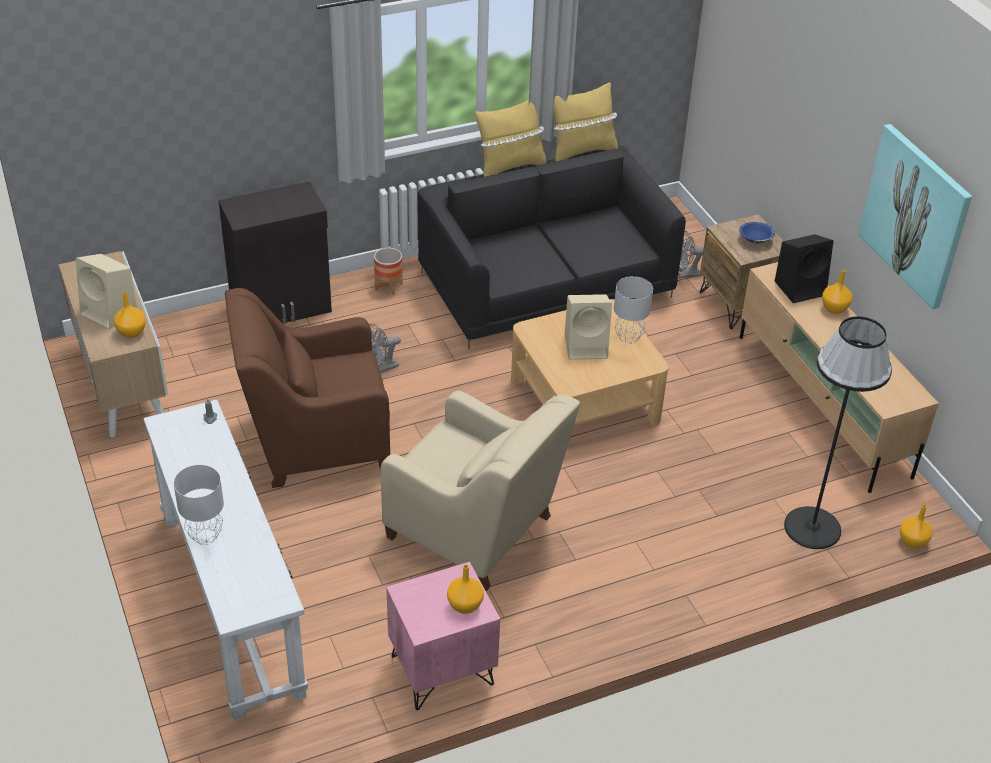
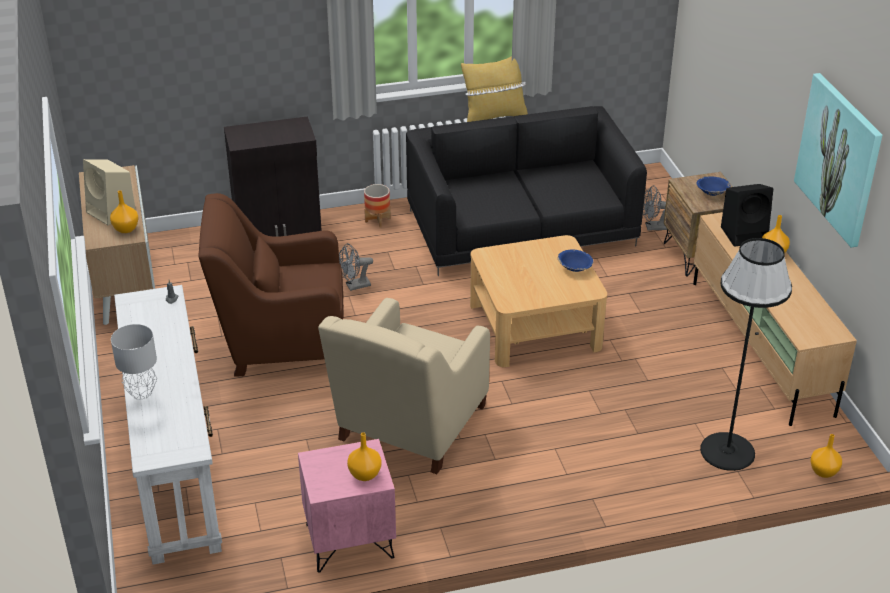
camera: 10 degrees right, 5 degrees down
(476, 531) = (408, 427): beige armchair -> beige armchair turned 75 degrees clockwise
(581, 151) = (562, 109): yellow pillow -> none
(587, 346) = (535, 272): beige speaker -> none
(628, 338) = (575, 268): grey table lamp -> blue bowl

